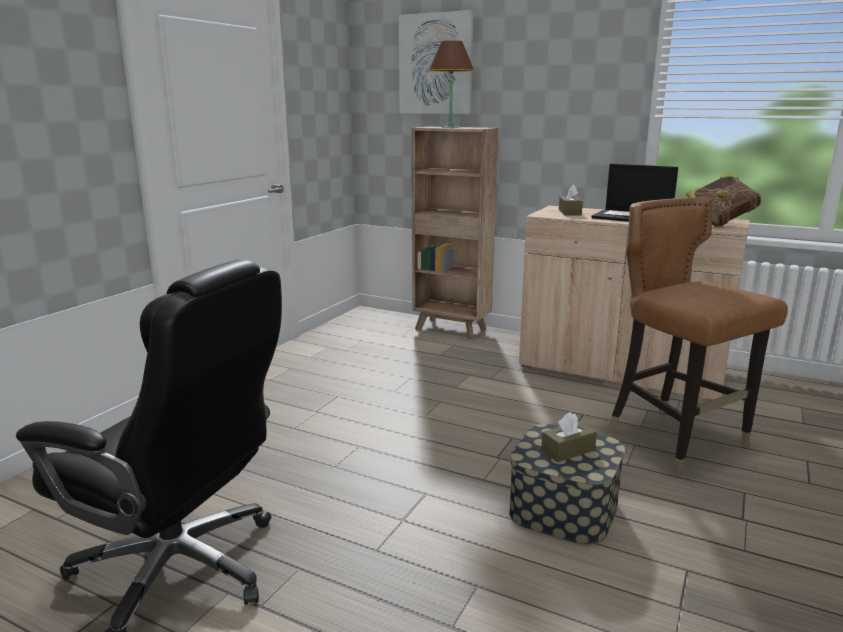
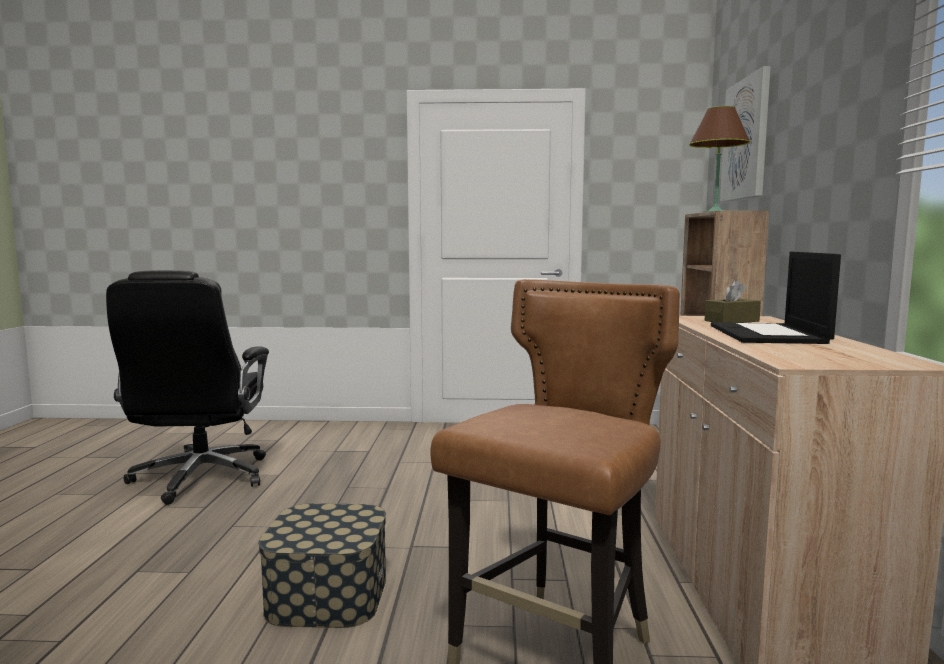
camera: 65 degrees right, 10 degrees down
(568, 450) = (325, 525): brown tissue box -> none
(719, 223) = (846, 358): book -> none

